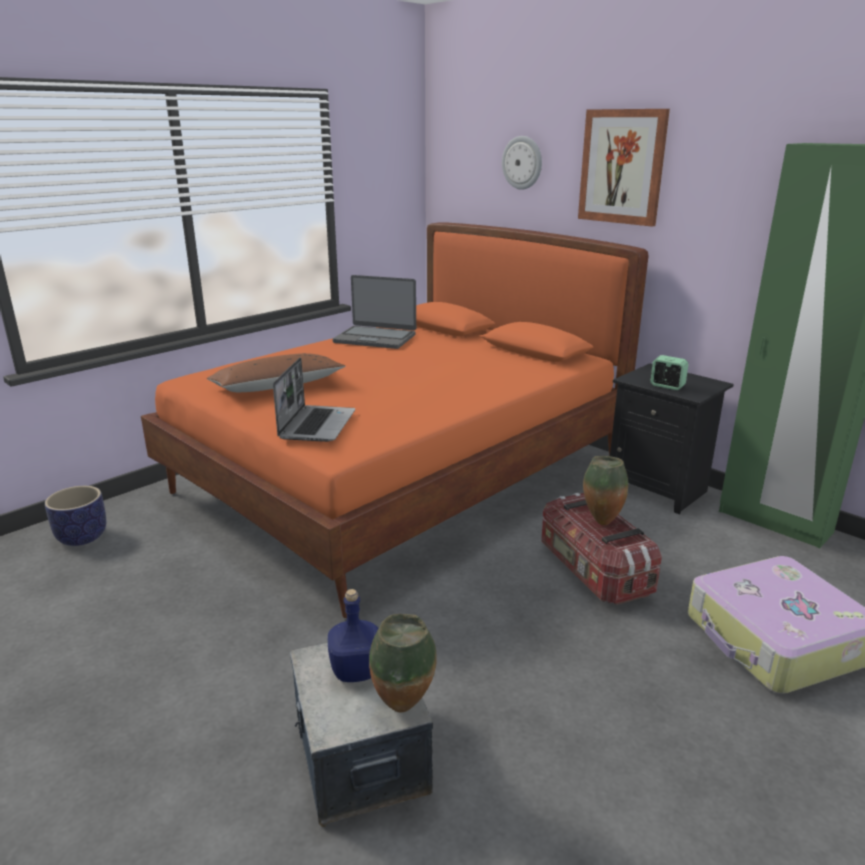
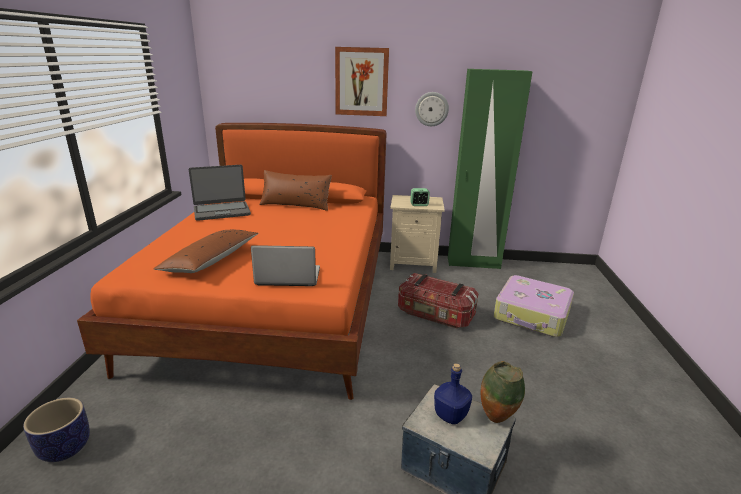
camera: 40 degrees left, 0 degrees up
(317, 424) = (287, 277): laptop -> laptop turned 60 degrees counterclockwise
(473, 348) = (296, 205): none -> brown pillow
(522, 162) = (287, 80): wall clock -> wall clock (431, 109)
(600, 521) = (437, 286): vase -> none
(658, 488) = (413, 263): black nightstand -> beige nightstand

